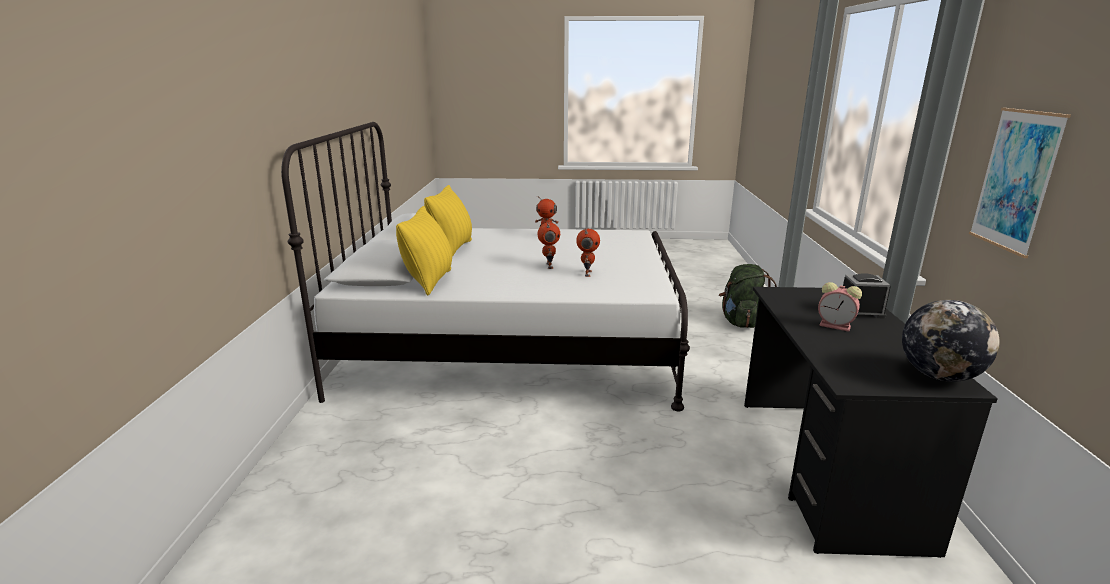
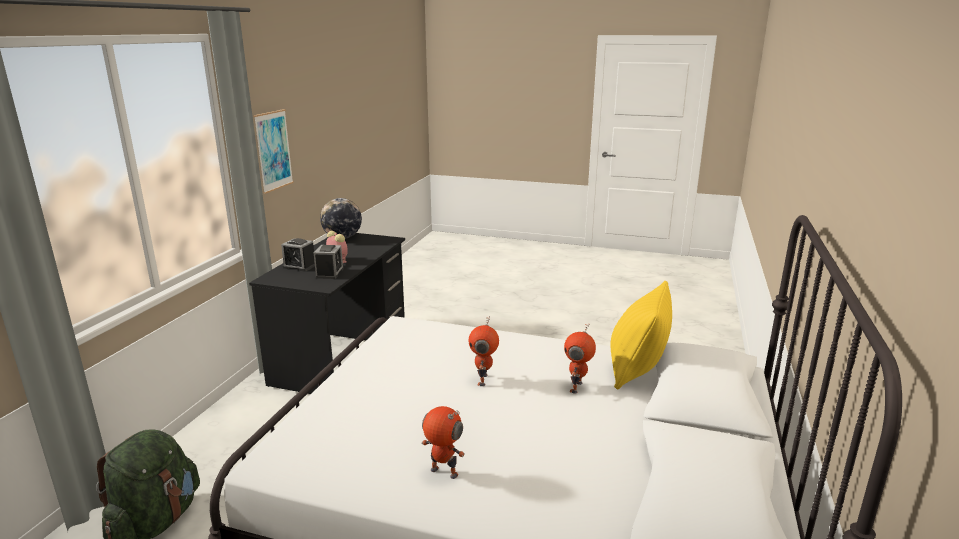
camera: 165 degrees left, 0 degrees up
(452, 249) = (624, 450): yellow pillow -> none
(587, 273) = (445, 359): toy robot -> toy robot (577, 387)
(803, 307) = (329, 273): none -> alarm clock

